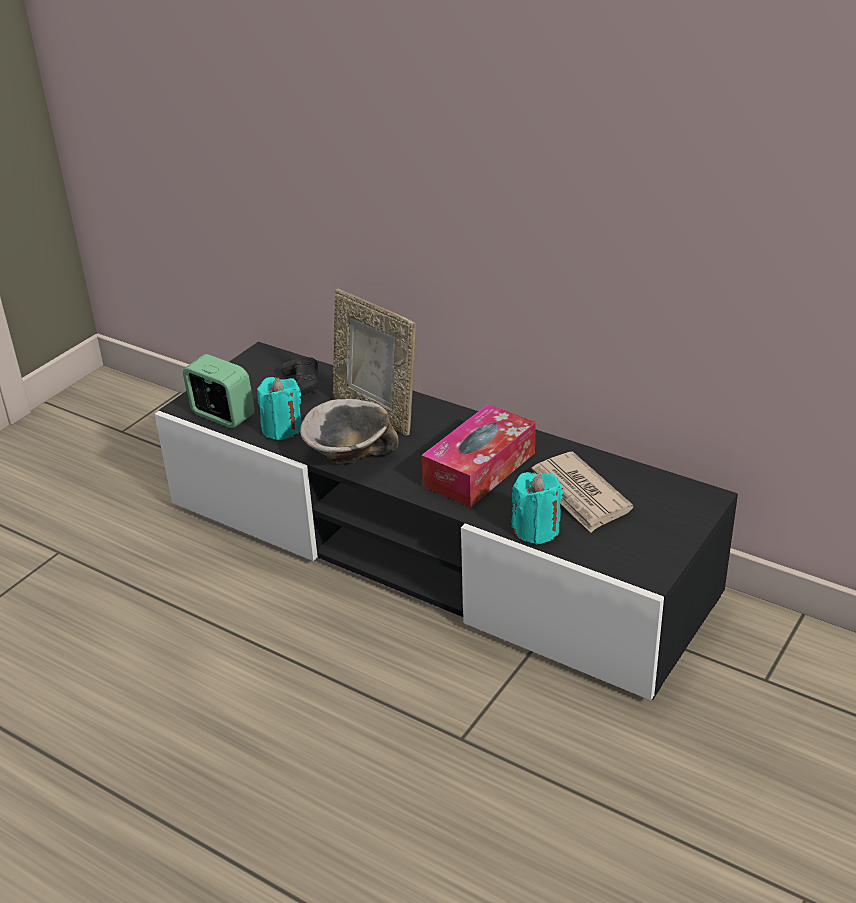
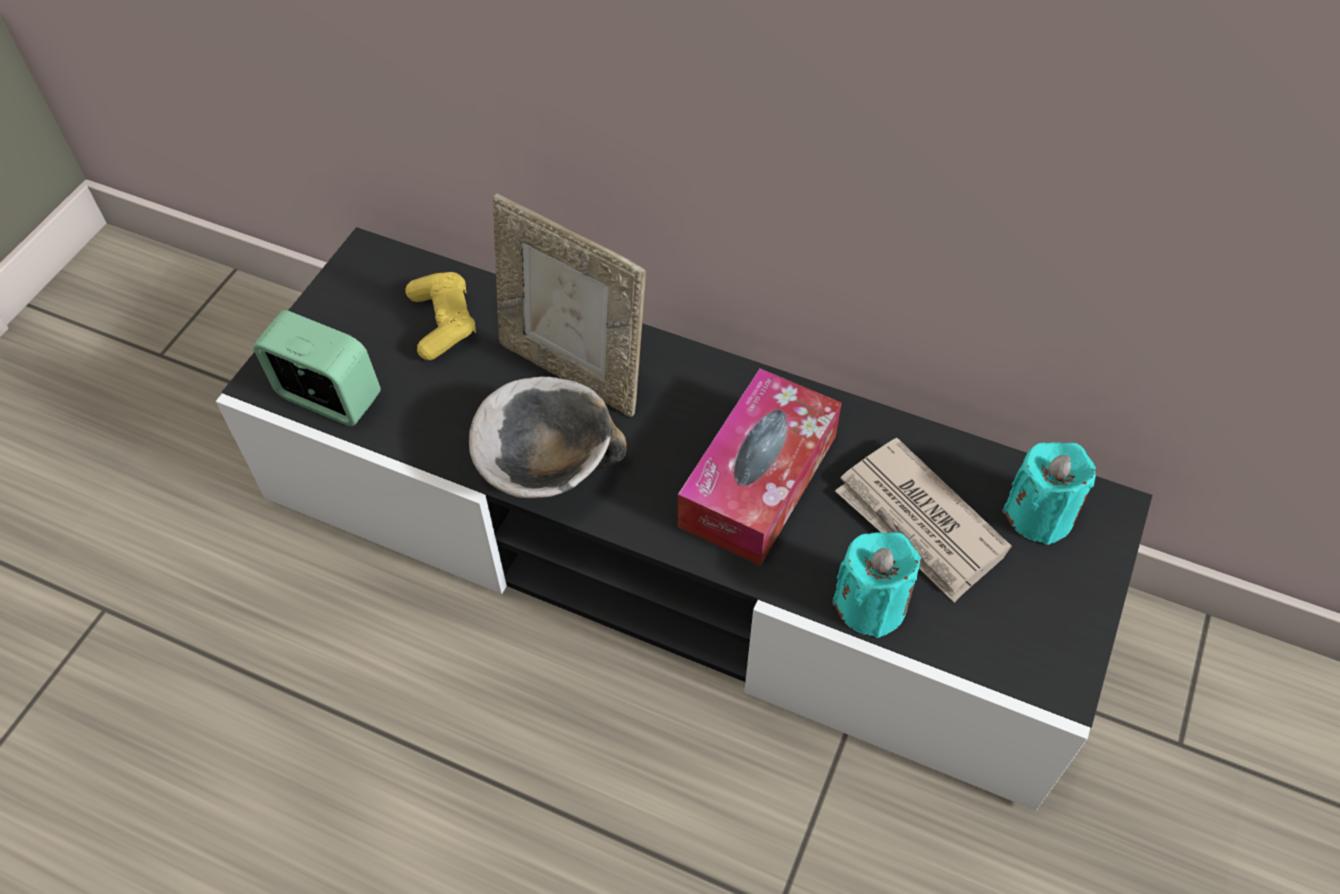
camera: 10 degrees left, 20 degrees up
(282, 429) = (431, 419): turquoise candle -> turquoise candle (1039, 514)
(300, 386) = (443, 322): black game controller -> yellow game controller

